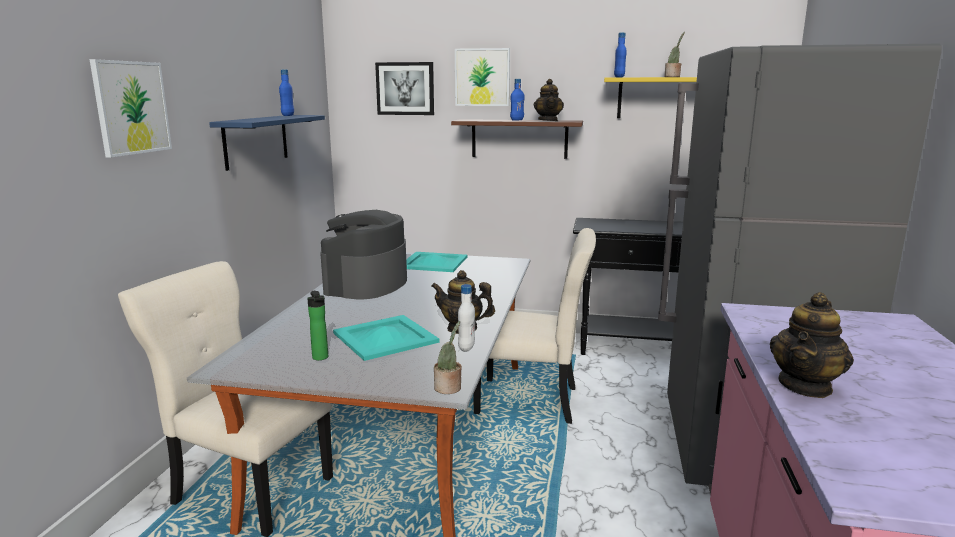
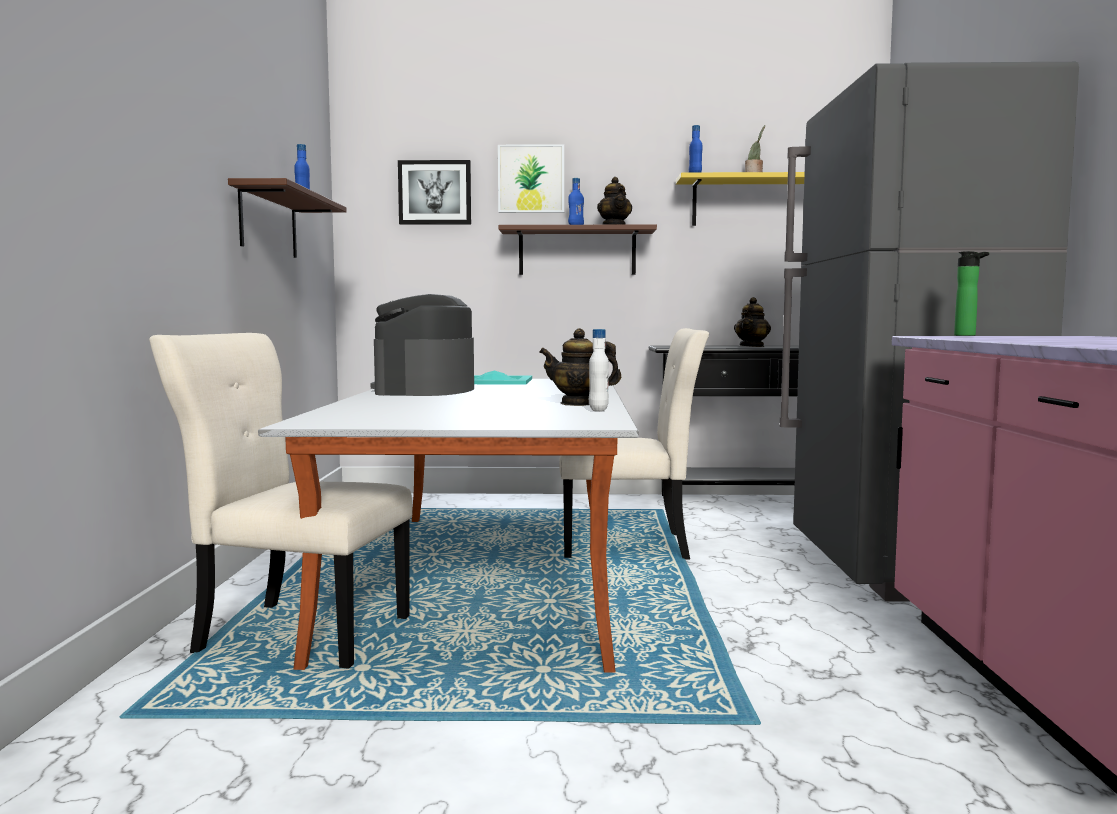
camera: 10 degrees left, 10 degrees down
(131, 107) = (159, 125): picture -> none
(256, 140) = (269, 223): blue shelf -> brown shelf
(321, 358) = (424, 417): bottle -> bottle (968, 335)
(385, 338) = (490, 409): turquoise tray -> none
(449, 388) = (607, 424): potted plant -> none
(805, 386) = (1038, 341): teapot -> teapot (752, 346)

